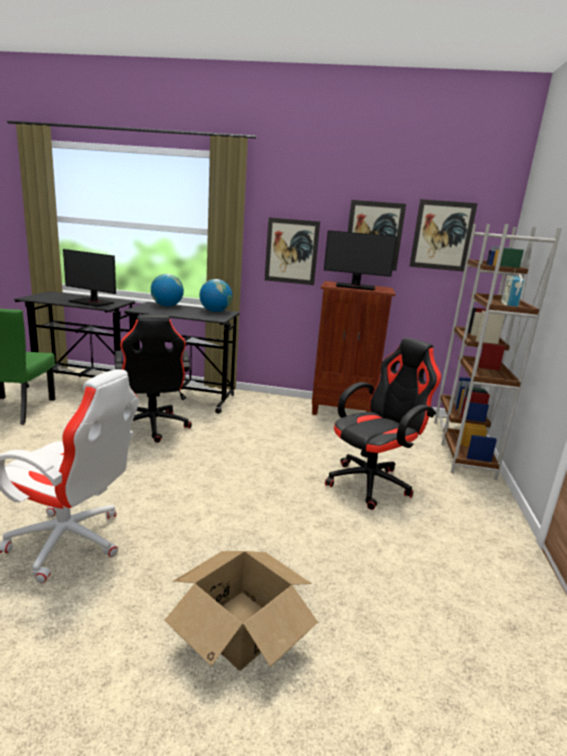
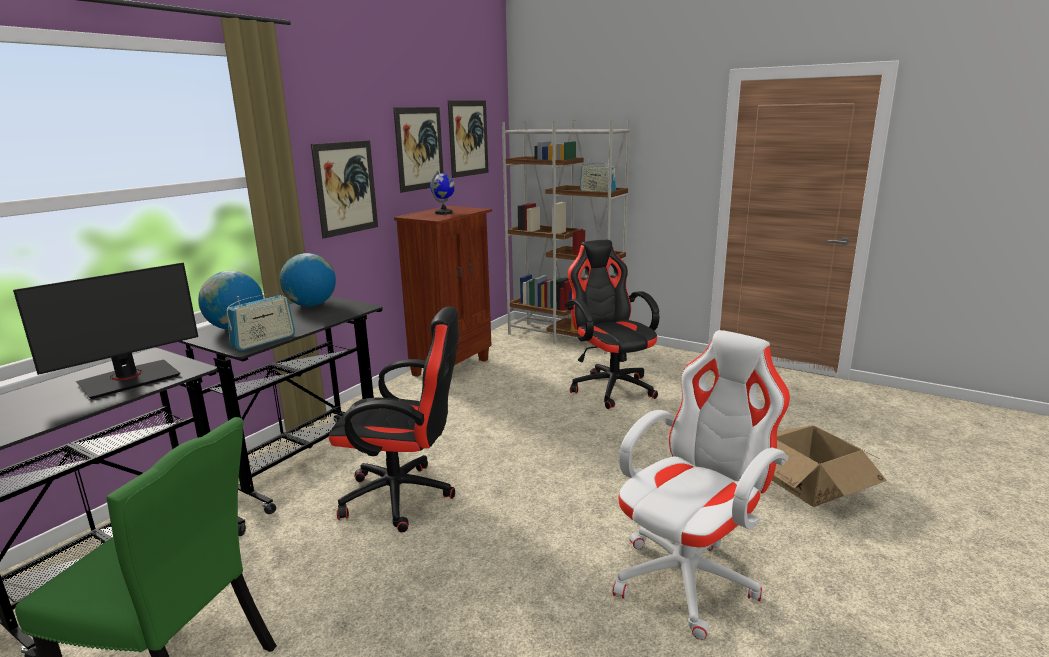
camera: 65 degrees left, 0 degrees up
(147, 311) = (264, 341): none -> radio
(355, 286) = (444, 213): monitor -> globe

